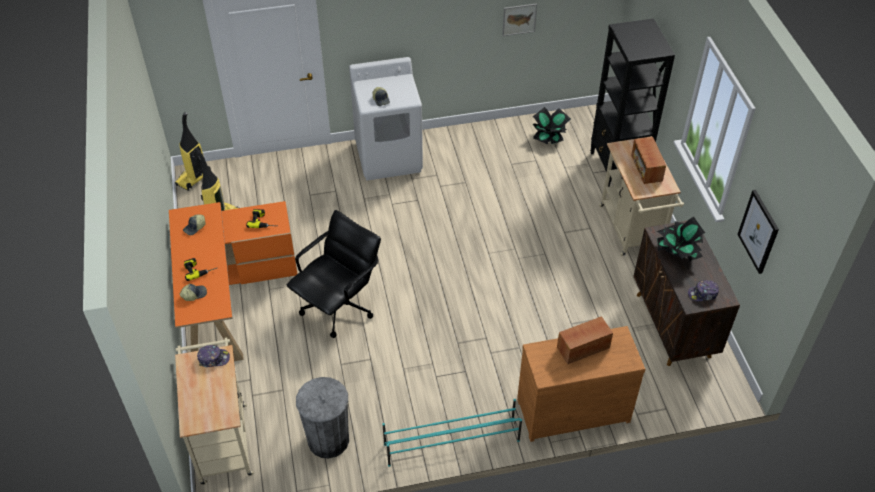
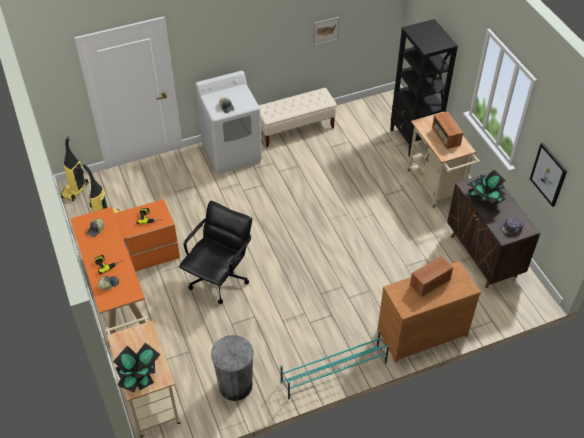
camera: 10 degrees left, 0 degrees up
(213, 358) = (139, 333): cap -> none
(473, 137) = (295, 129): none -> beige bench
(549, 137) = (355, 122): potted plant -> potted plant (139, 376)

